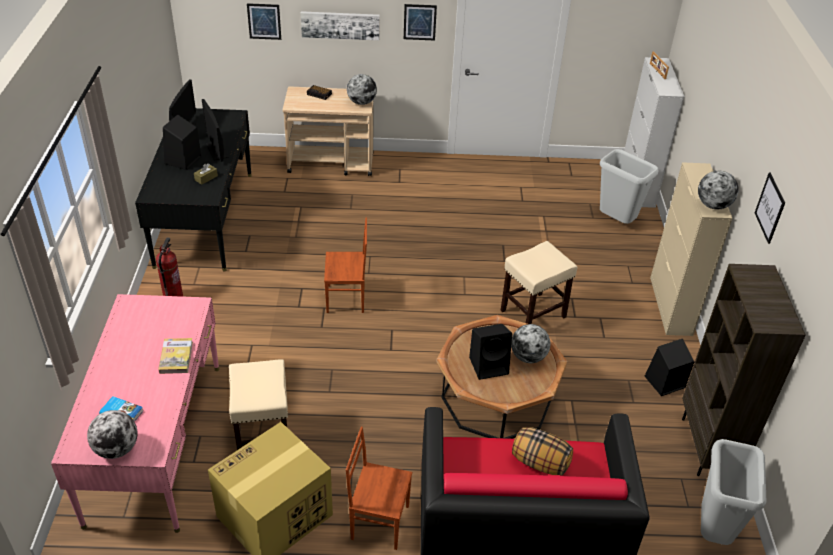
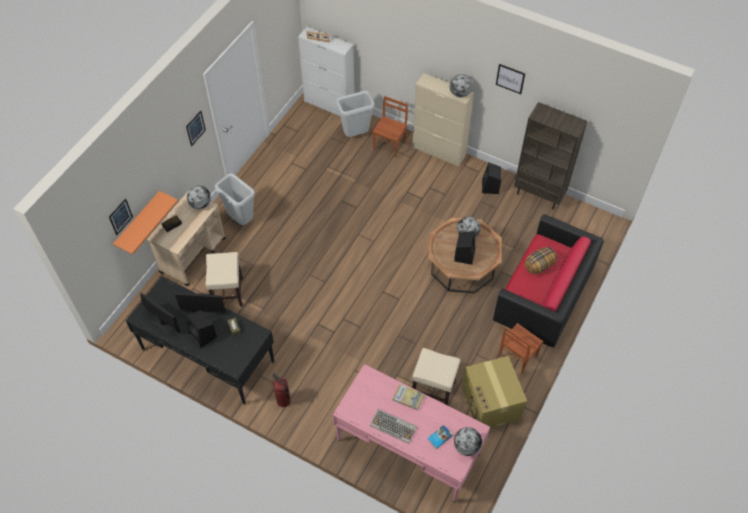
camera: 60 degrees left, 15 degrees up
(121, 357) = (393, 426): none -> keyboard
(288, 56) = (138, 222): none -> orange shelf
(340, 25) = (159, 173): picture -> none
(346, 299) = (342, 304): brown chair -> brown chair (390, 145)
(532, 314) = (409, 217): beige stool -> beige stool (228, 293)
(711, 530) = (585, 222): grey trash can -> grey trash can (240, 220)

